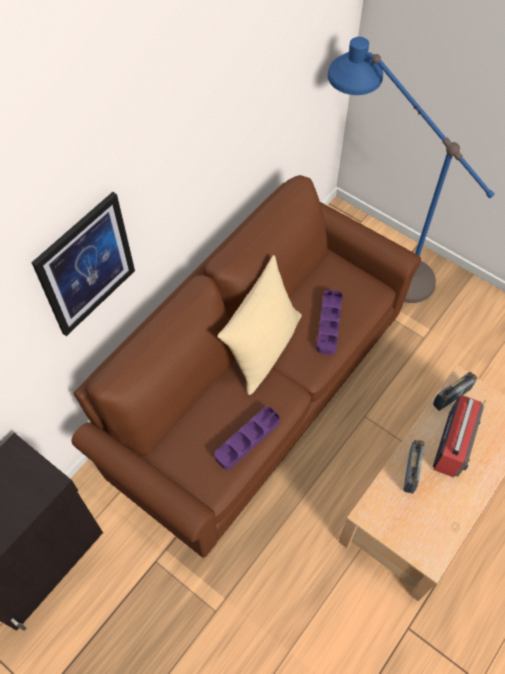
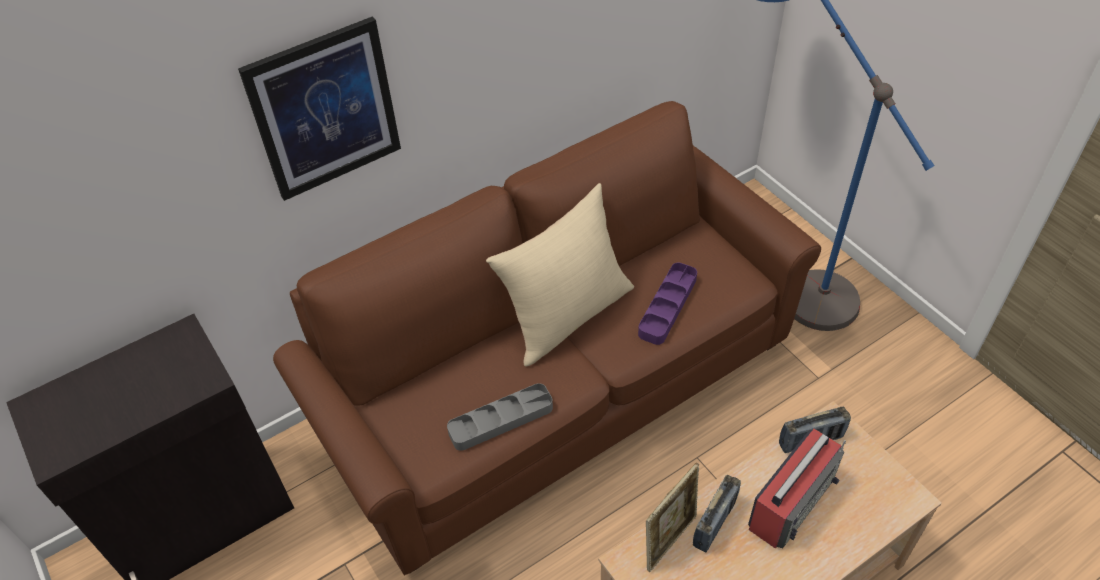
camera: 20 degrees right, 10 degrees down
(247, 439) = (501, 420): purple tray -> grey tray
(387, 491) = (669, 540): none -> picture frame

